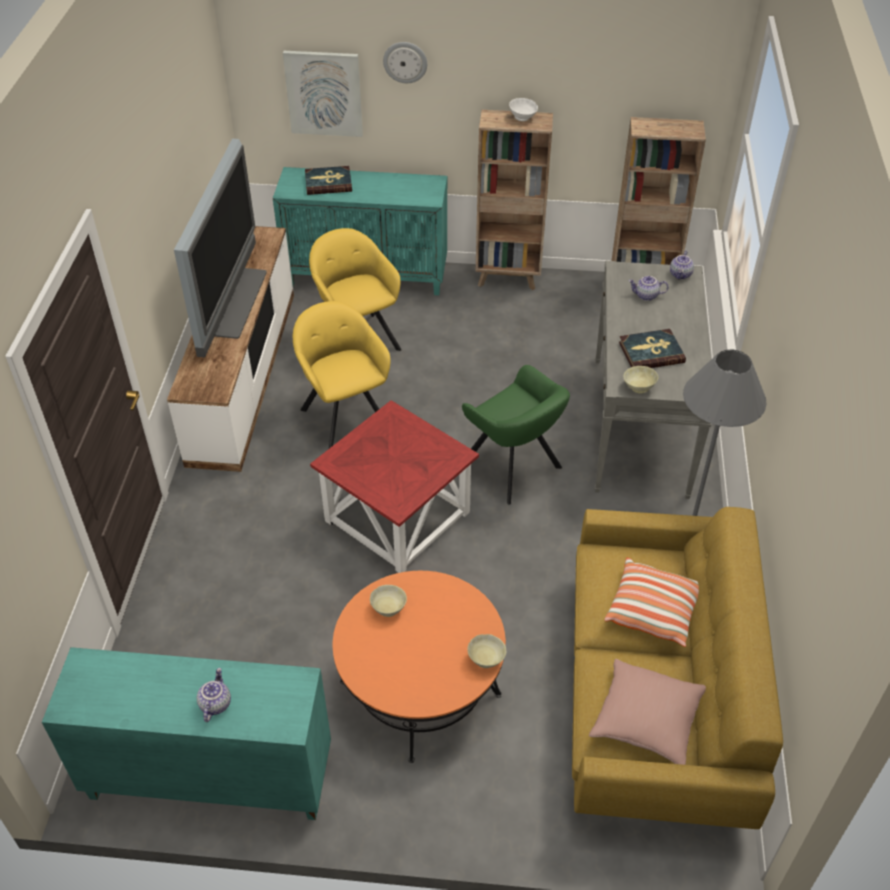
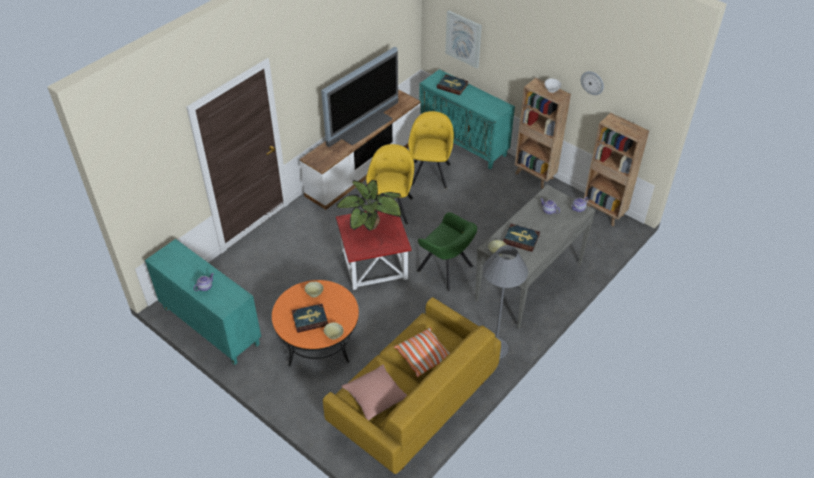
camera: 35 degrees right, 0 degrees up
(387, 451) = (372, 227): none -> potted plant
(405, 62) = (503, 37): wall clock -> wall clock (592, 82)
(421, 655) = (310, 319): none -> book
(513, 469) = (447, 270): green armchair -> green armchair turned 45 degrees counterclockwise

